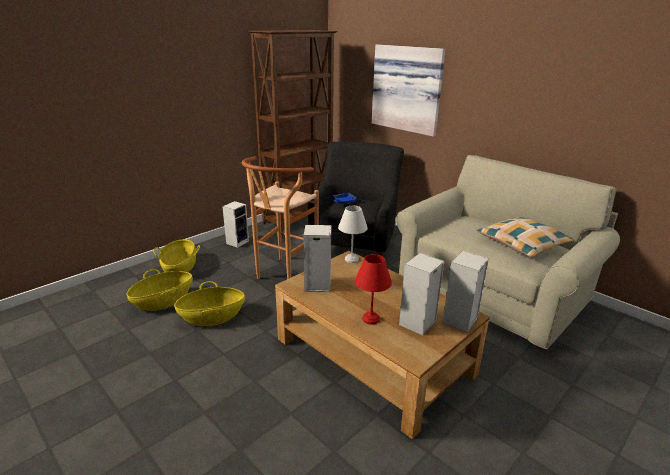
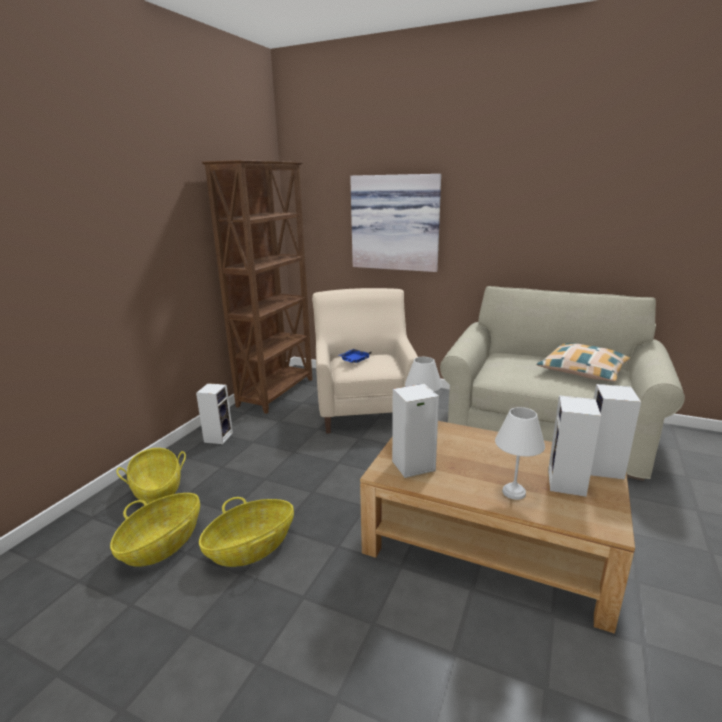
camera: 20 degrees left, 5 degrees down
(282, 276) = (308, 468): brown stool -> none
(355, 242) = (364, 407): black armchair -> beige armchair
(370, 318) = (513, 492): red table lamp -> white table lamp

